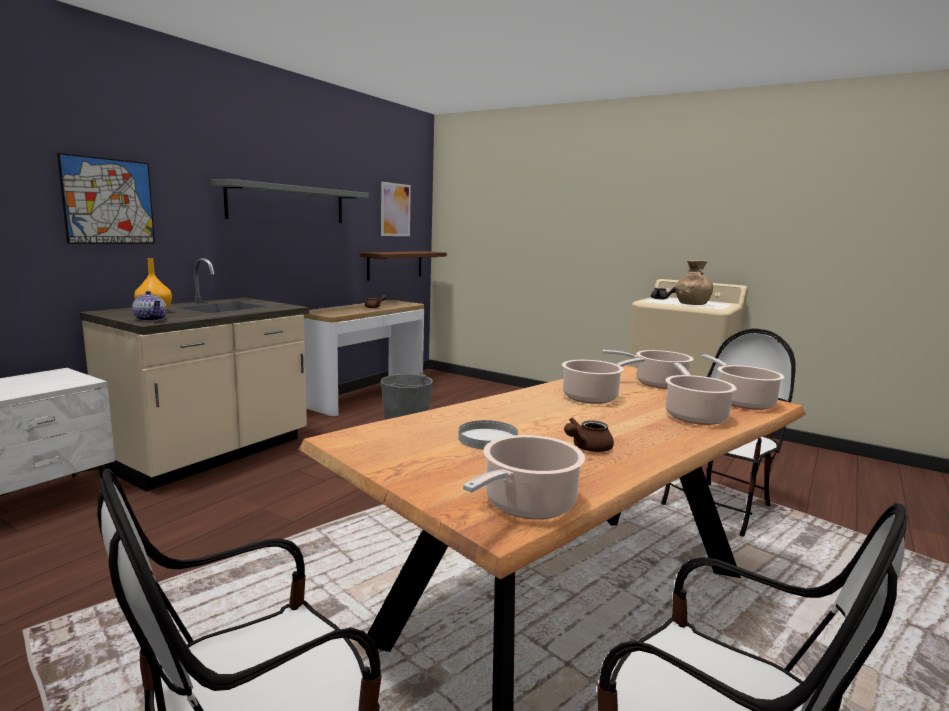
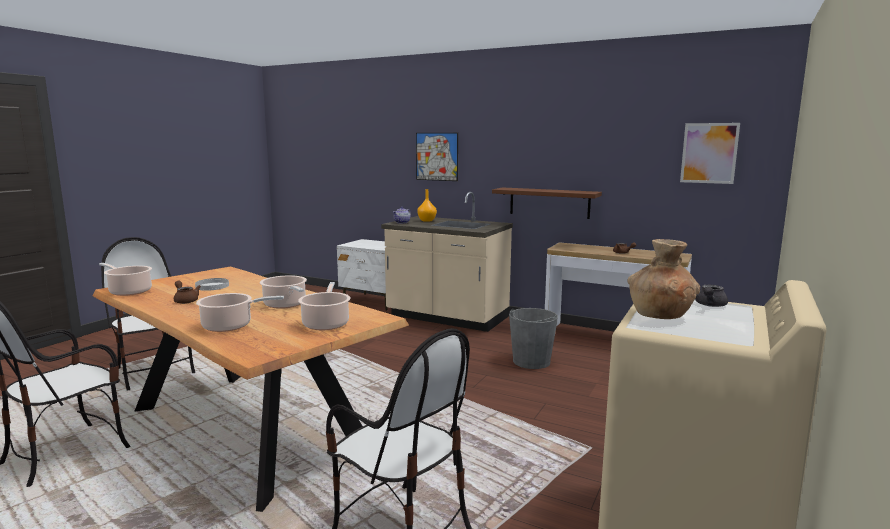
camera: 85 degrees right, 0 degrees up
(288, 204) = (560, 152): grey shelf -> none
(395, 265) = (703, 215): brown shelf -> brown shelf (549, 202)
(742, 402) = (262, 345): cooking pot -> none

